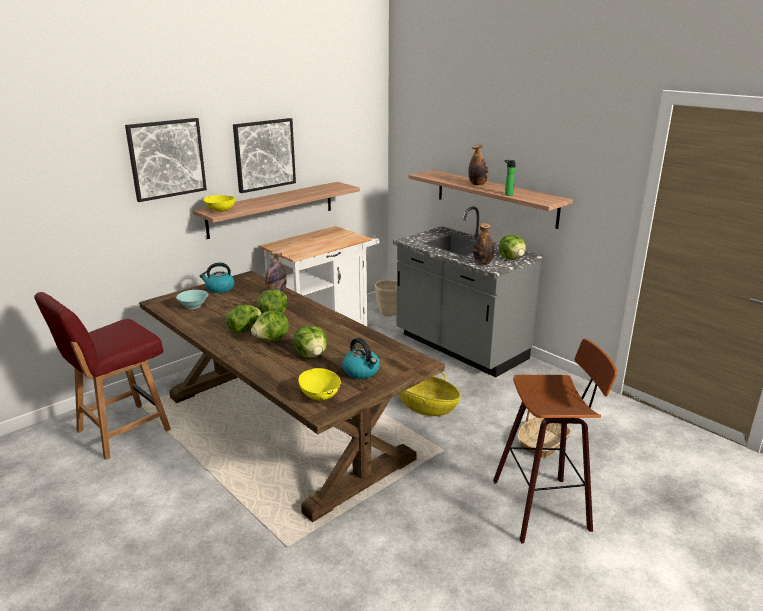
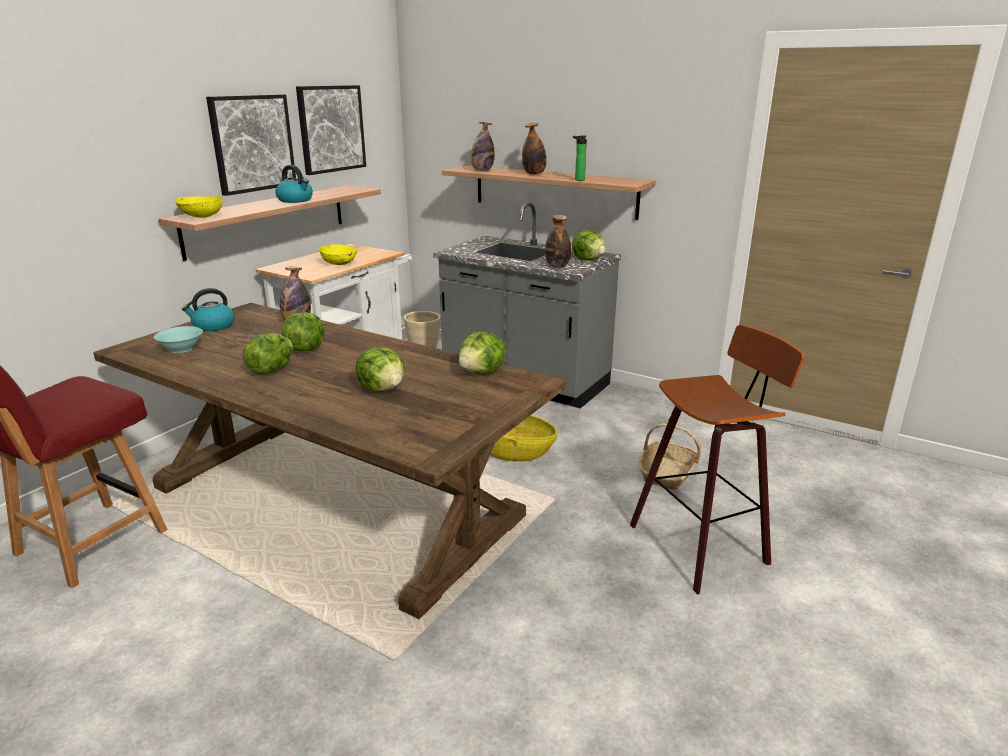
camera: 15 degrees left, 0 degrees up
(166, 159) = (114, 140): picture -> picture (331, 129)
(272, 340) = (317, 377): lettuce -> lettuce (482, 373)
(320, 395) = (420, 435): yellow bowl -> yellow bowl (340, 264)
(361, 371) = (462, 400): kettle -> kettle (296, 200)
(439, 177) = (482, 170): none -> bottle

